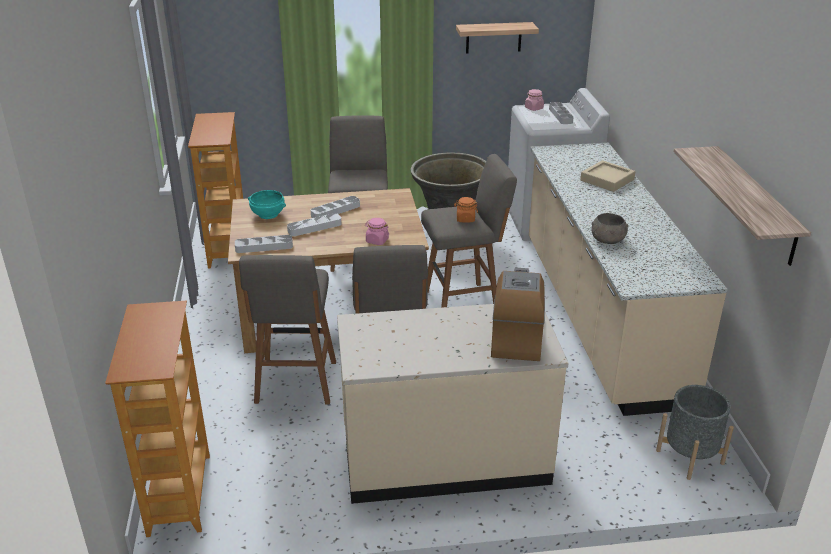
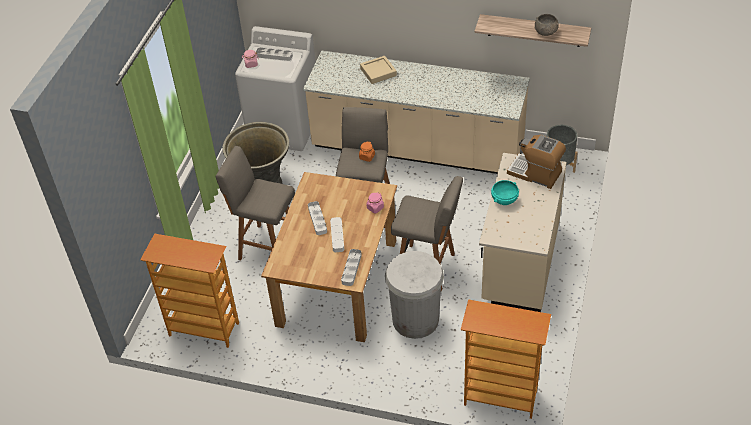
camera: 65 degrees left, 15 degrees up
(268, 214) = (301, 258): turquoise bowl -> turquoise bowl (504, 199)
(295, 384) = (415, 319): grey stool -> white trash can
(493, 37) = (206, 37): shelf -> none
(608, 240) = (456, 101): grey bowl -> grey bowl (546, 32)

